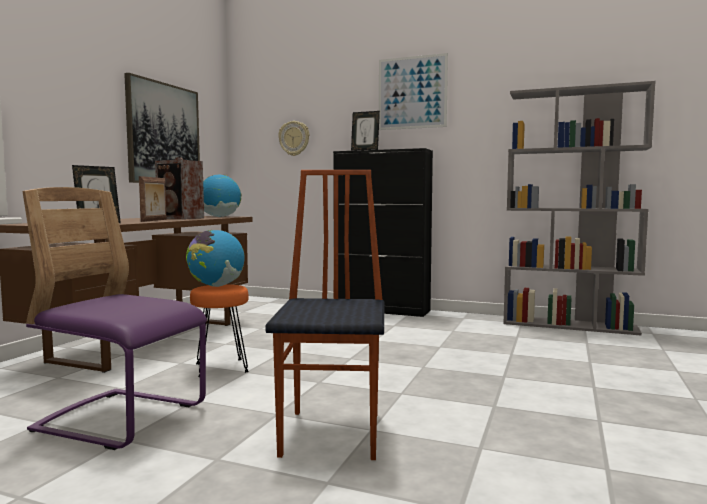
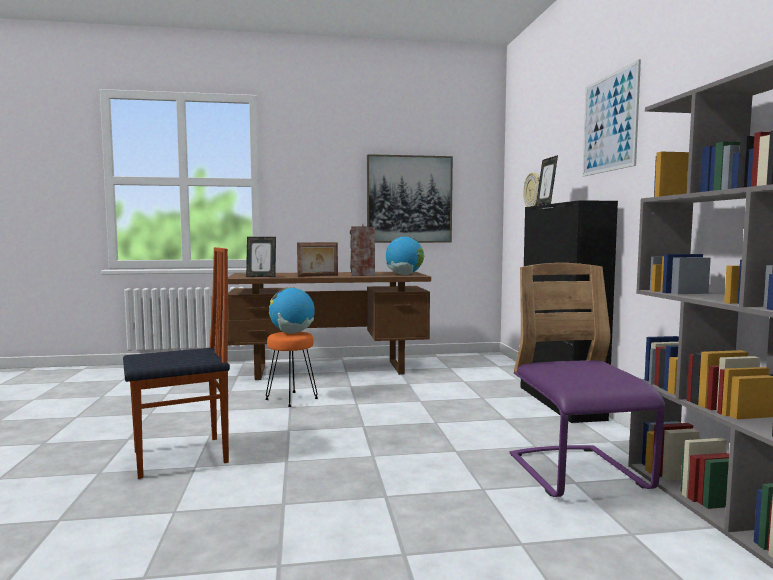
camera: 60 degrees right, 0 degrees up
(122, 419) = (179, 405): purple chair -> purple chair (578, 474)

